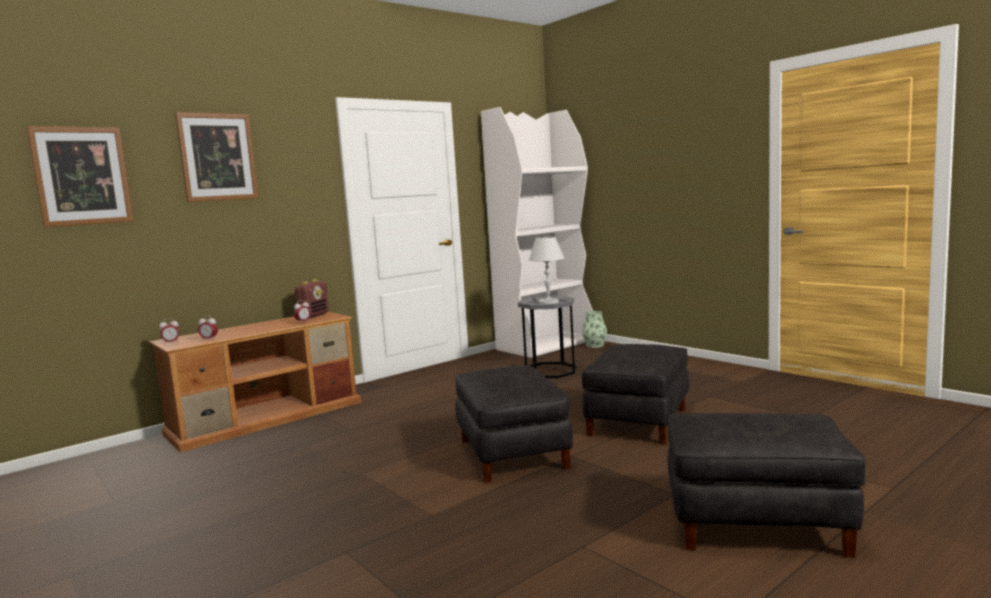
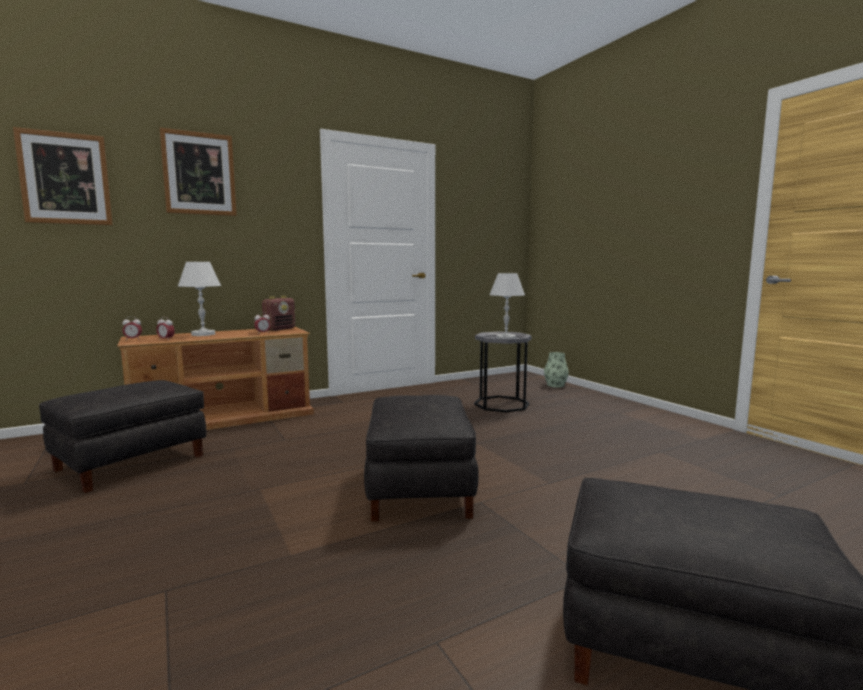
camera: 10 degrees right, 0 degrees up
(239, 329) = (203, 334): none -> white table lamp
(545, 344) = (509, 380): white bookcase -> none
(639, 422) = (571, 471): black ottoman -> black ottoman (131, 463)

